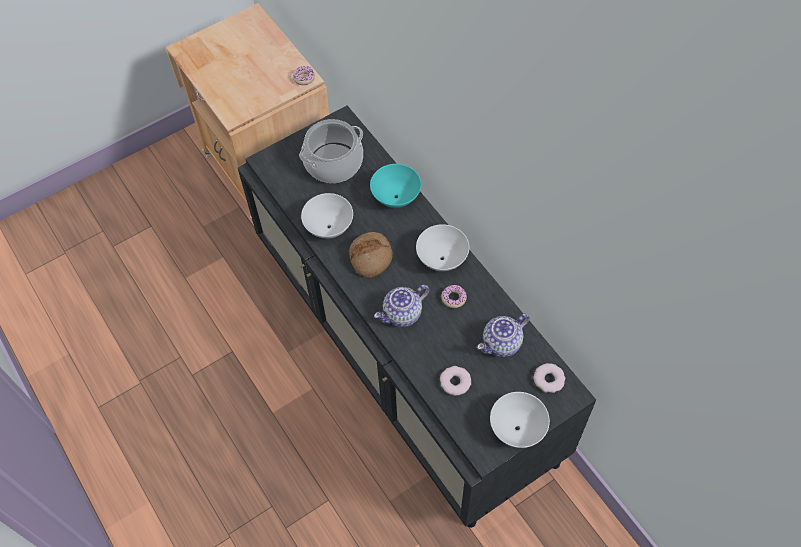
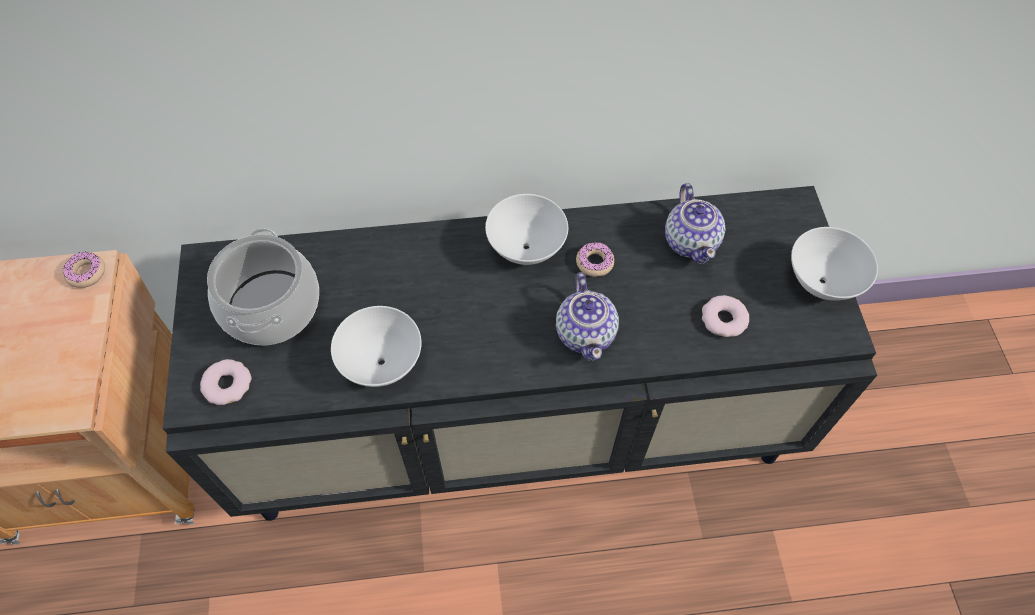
camera: 65 degrees left, 0 degrees up
(371, 257) = (469, 331): bread -> none
(396, 197) = (390, 255): turquoise bowl -> none
(549, 379) = (766, 217): donut -> donut (227, 384)

